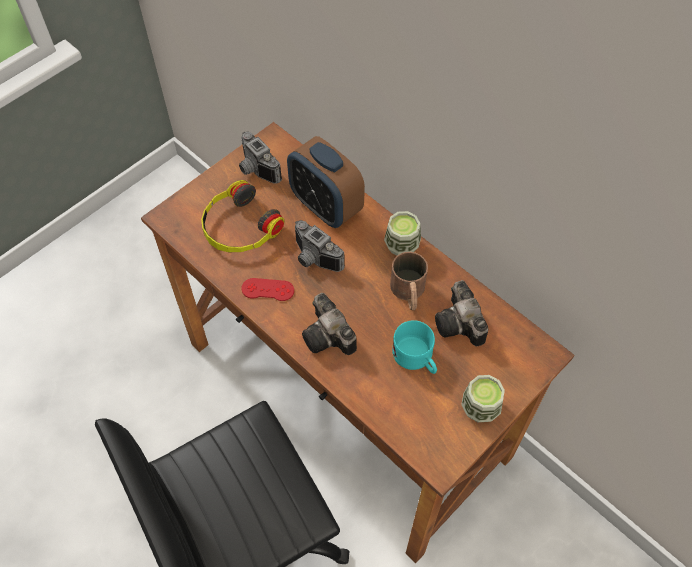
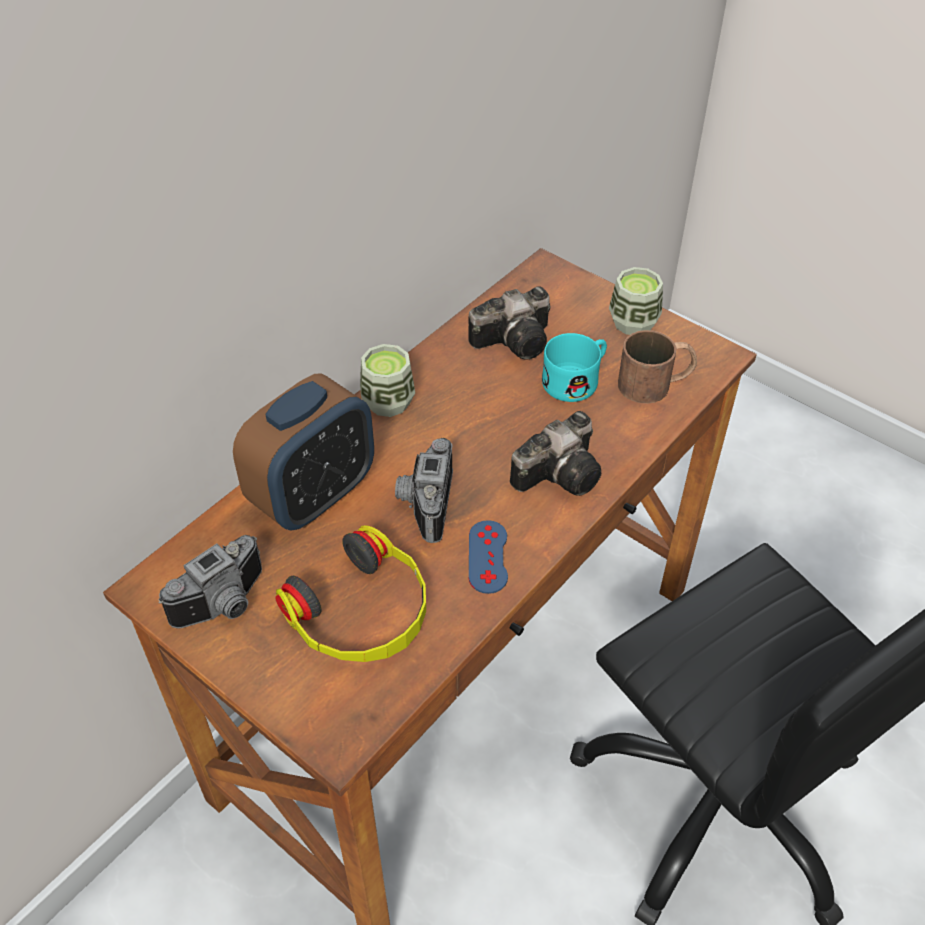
camera: 95 degrees left, 10 degrees down
(268, 289) = (488, 557): red game controller -> blue game controller
(313, 259) = (422, 503): camera -> camera turned 150 degrees clockwise
(409, 293) = (472, 391): brown mug -> brown mug (656, 383)

